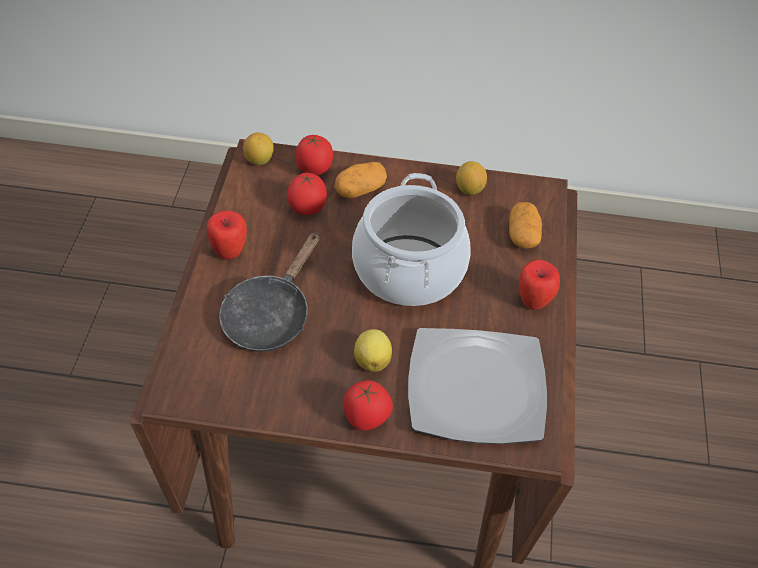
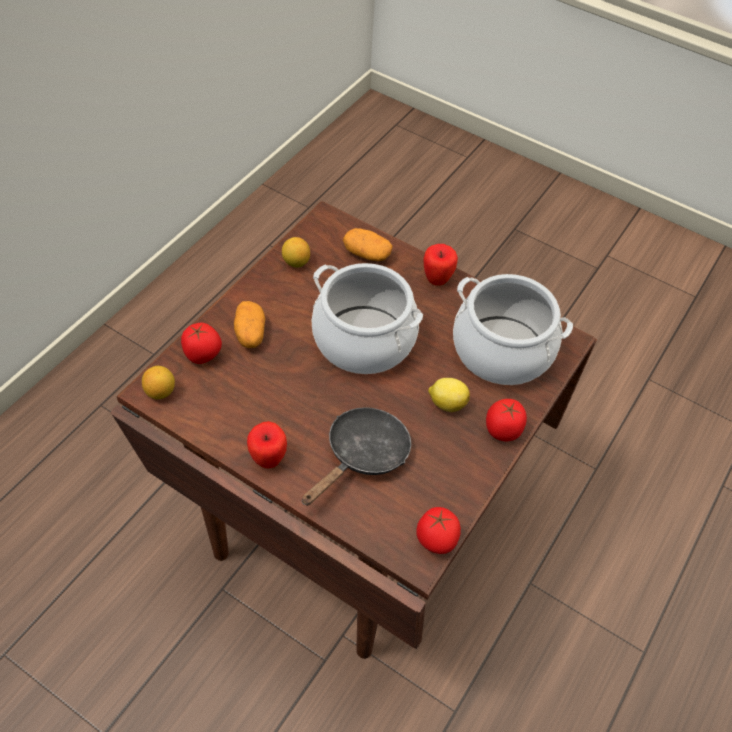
camera: 65 degrees left, 5 degrees up
(270, 316) = (362, 455): black frying pan -> black frying pan turned 105 degrees counterclockwise
(306, 209) = (249, 380): tomato -> tomato (436, 541)
(475, 388) = (502, 351): plate -> cooking pot

